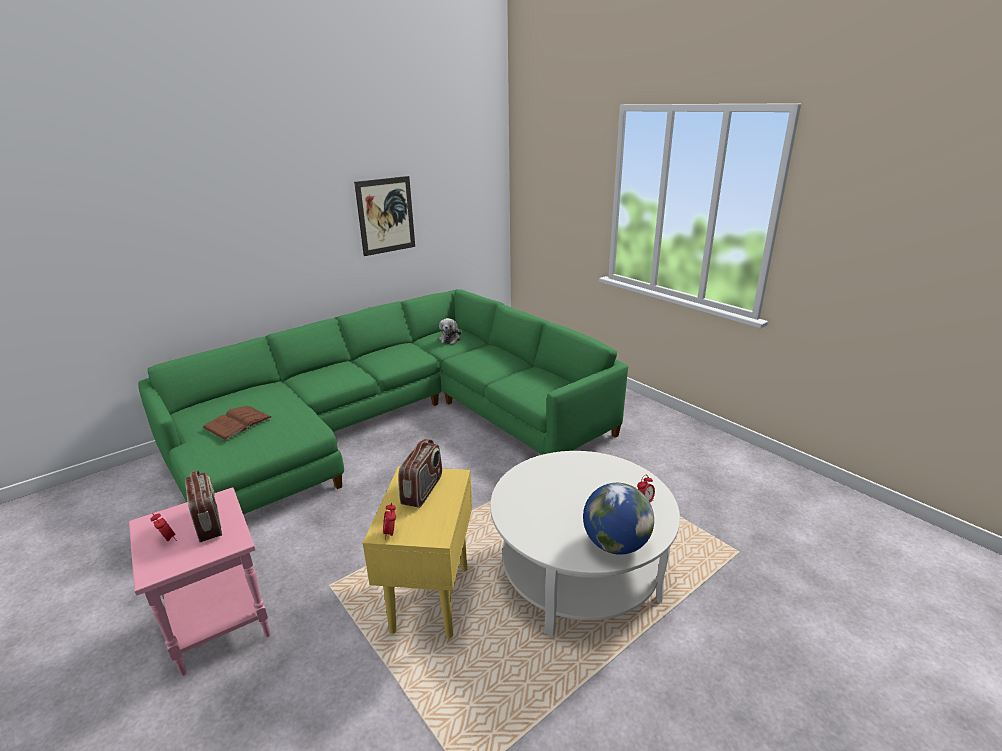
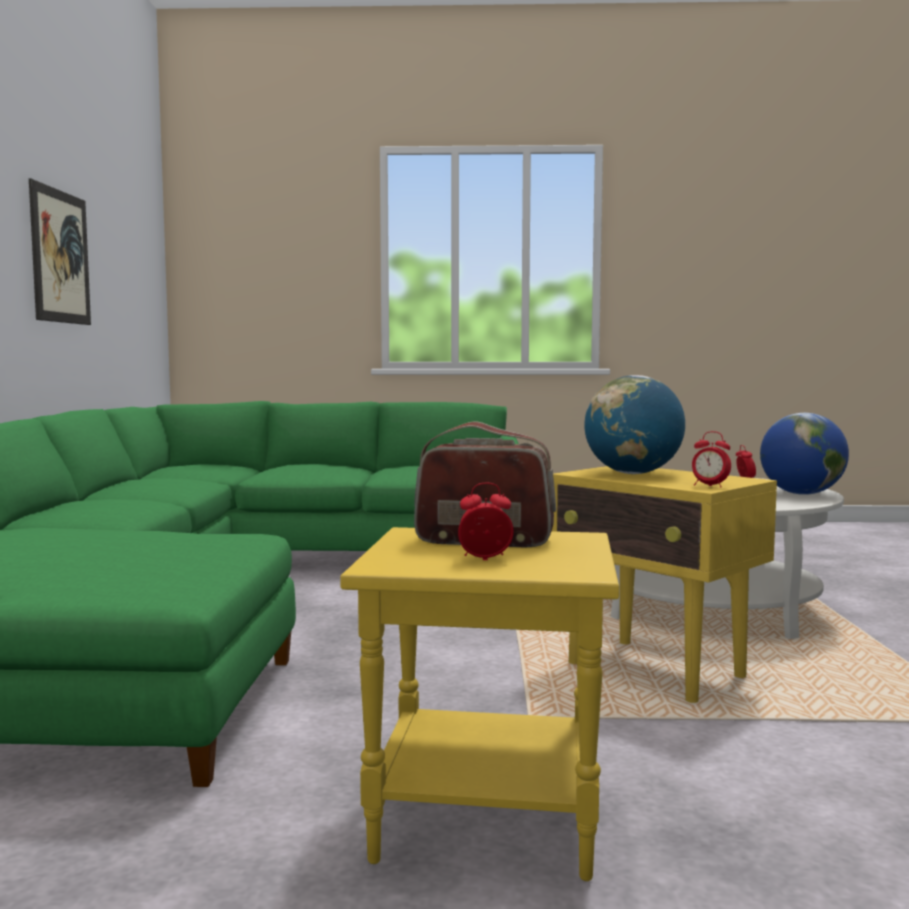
camera: 50 degrees left, 20 degrees down
(217, 623) = (484, 821): pink side table -> yellow side table
(237, 422) = (87, 547): brown book -> none
(423, 490) = (633, 473): radio -> globe
(450, 339) = (202, 468): plush toy -> none

